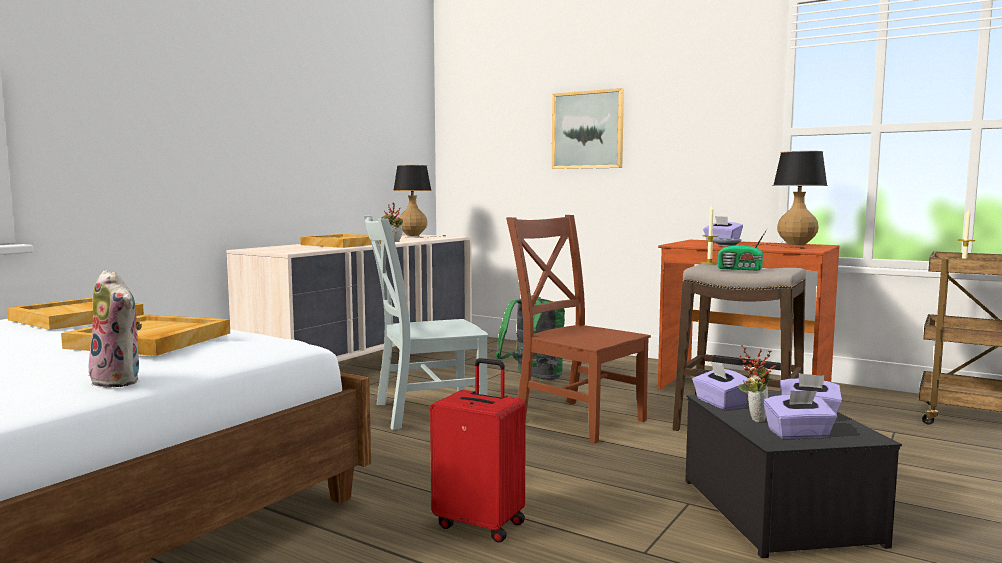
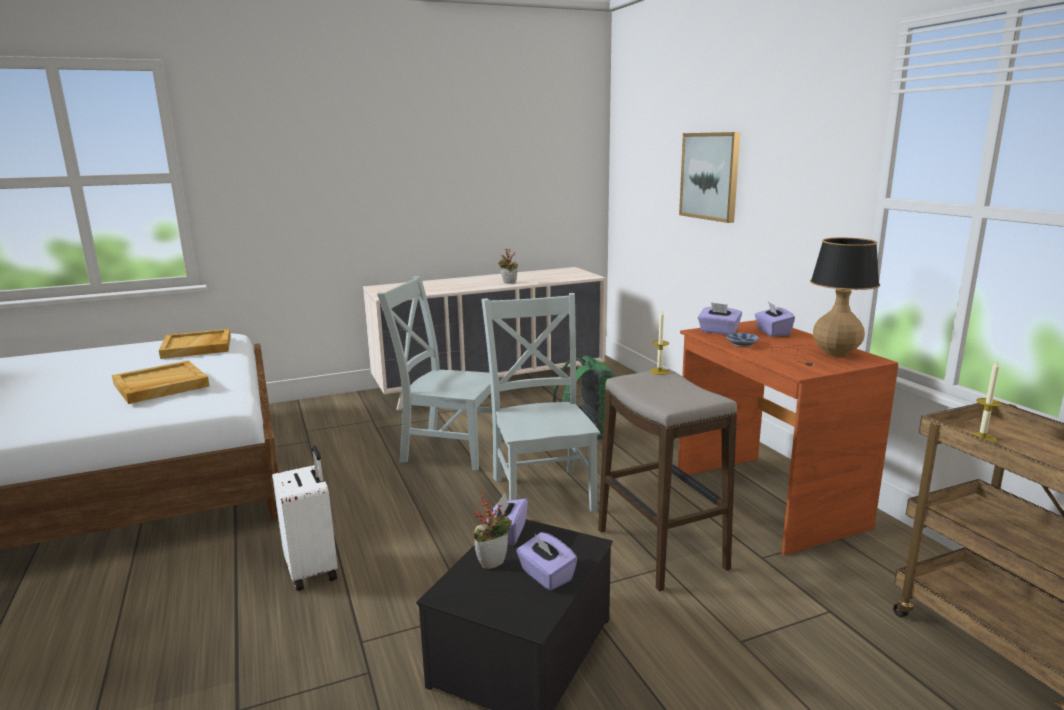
camera: 35 degrees right, 10 degrees up
(120, 381) = (78, 424): plush toy -> none
(342, 244) = (459, 284): beige tray -> none
(415, 236) = (561, 271): table lamp -> none
(481, 523) = (313, 570): red suitcase -> white suitcase
(576, 419) = (542, 491): brown chair -> grey chair
(741, 269) = (657, 390): radio -> none
(798, 434) = (482, 594): purple tissue box -> purple tissue box (718, 331)

